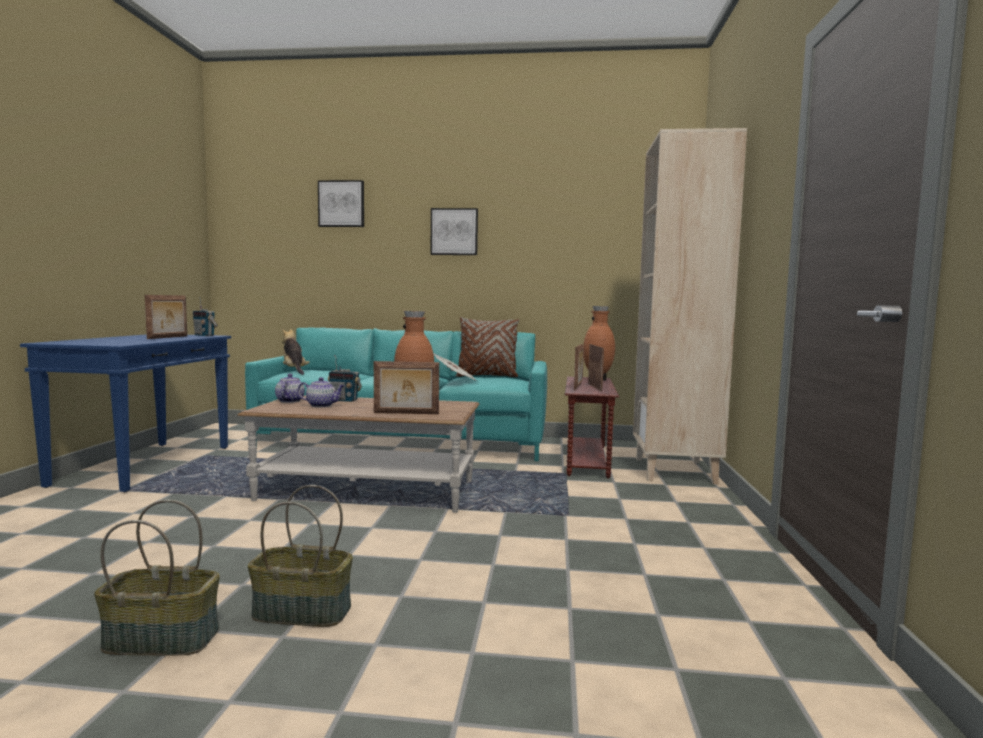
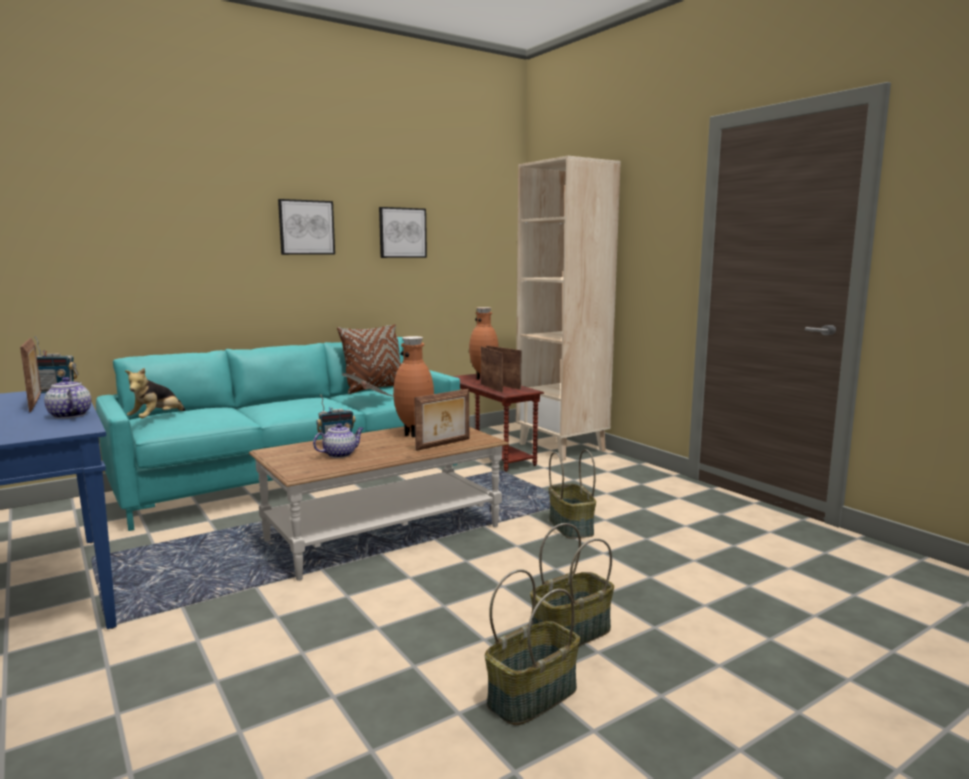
camera: 40 degrees left, 5 degrees up
(290, 401) = (285, 457): teapot -> teapot (69, 415)
(294, 371) = (157, 419): plush toy -> plush toy turned 90 degrees counterclockwise
(341, 204) = (155, 187): picture -> picture (402, 233)
(518, 533) = (572, 527): none -> basket

